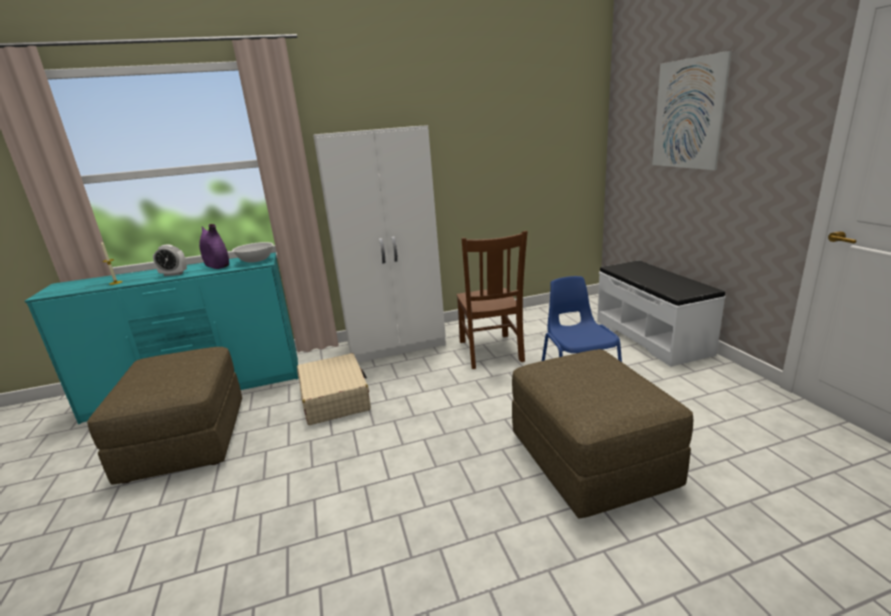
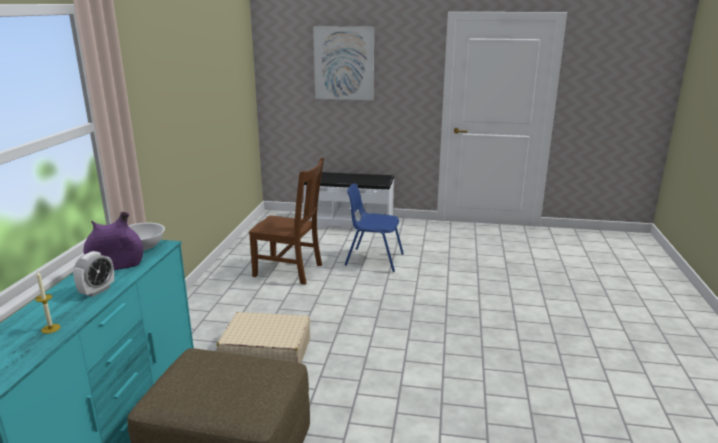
camera: 65 degrees left, 0 degrees up
(397, 344) = (209, 303): white wardrobe -> none
(591, 460) = (448, 283): brown ottoman -> none

